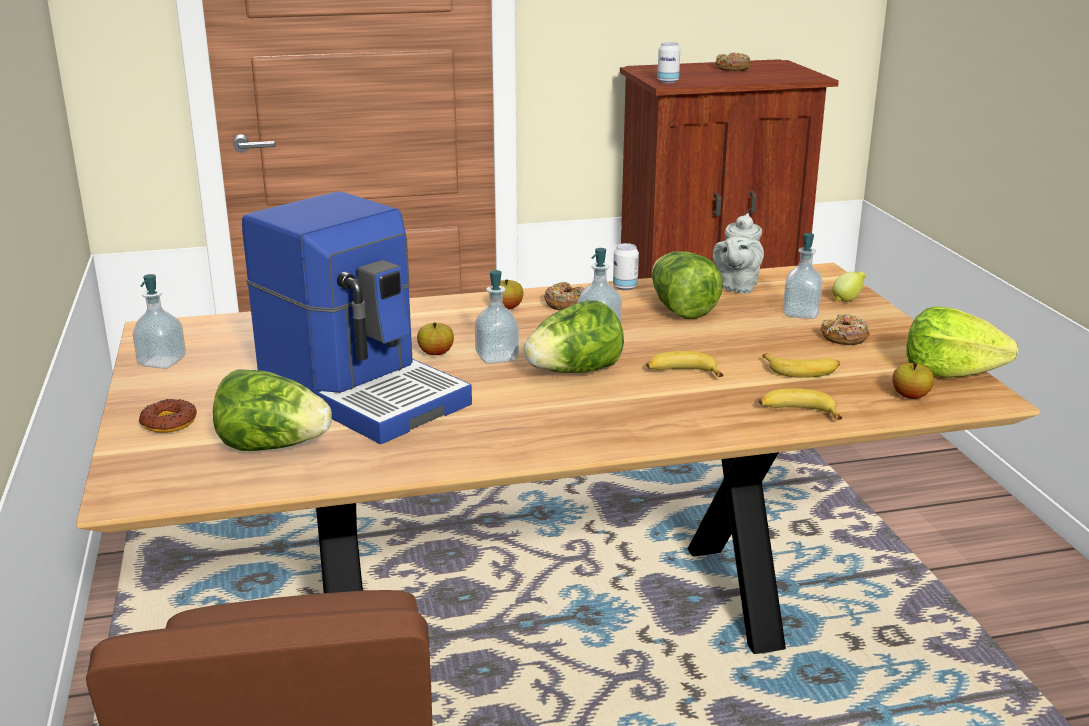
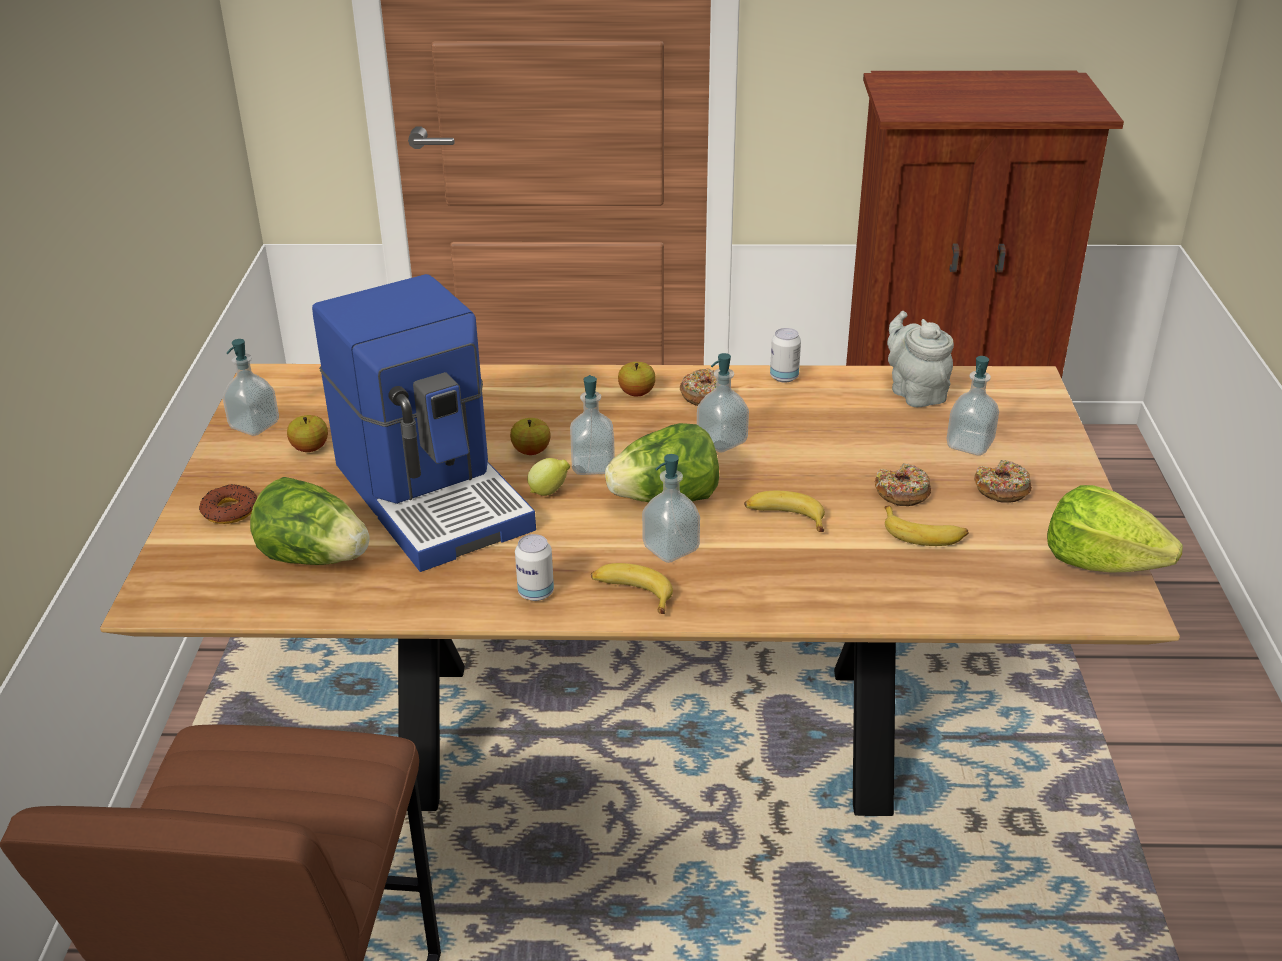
camera: 15 degrees right, 10 degrees up
(599, 403) = (671, 548): none -> soap dispenser
(668, 81) = (903, 108): can -> can (536, 593)
(681, 309) = (831, 420): lettuce -> none
(733, 68) = (1002, 87): donut -> donut (902, 493)
(737, 287) = (915, 392): grey teapot -> grey teapot turned 120 degrees clockwise
(798, 412) = (886, 595): banana -> banana (632, 593)
(847, 300) = (1038, 430): lemon -> lemon (549, 492)
(910, 396) = (1031, 591): apple -> apple (310, 448)

